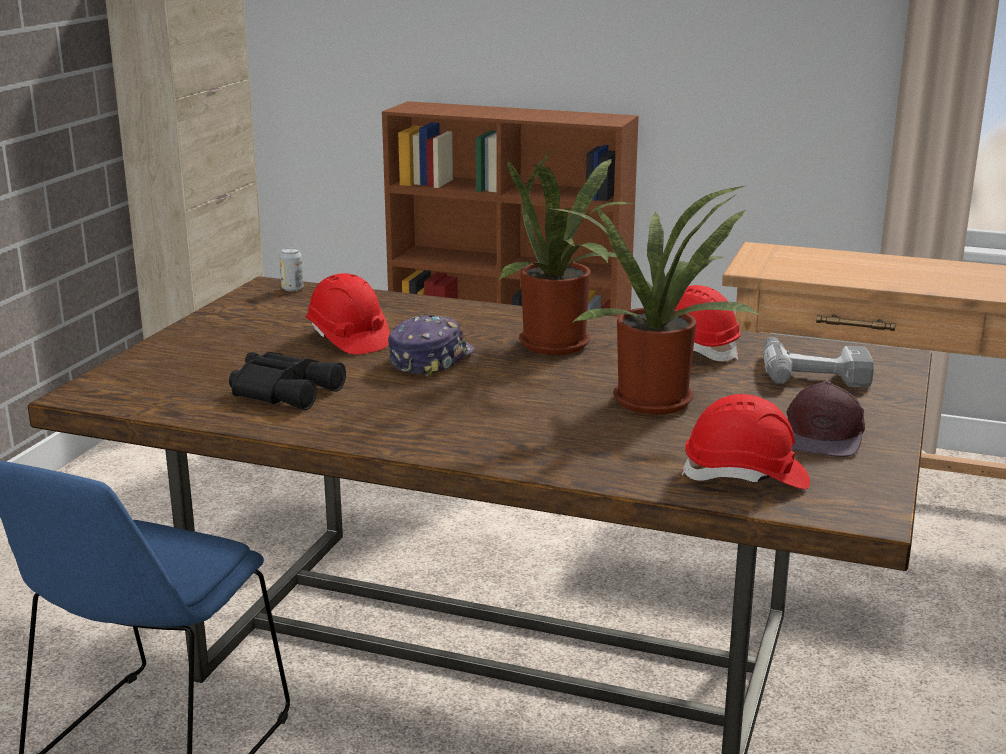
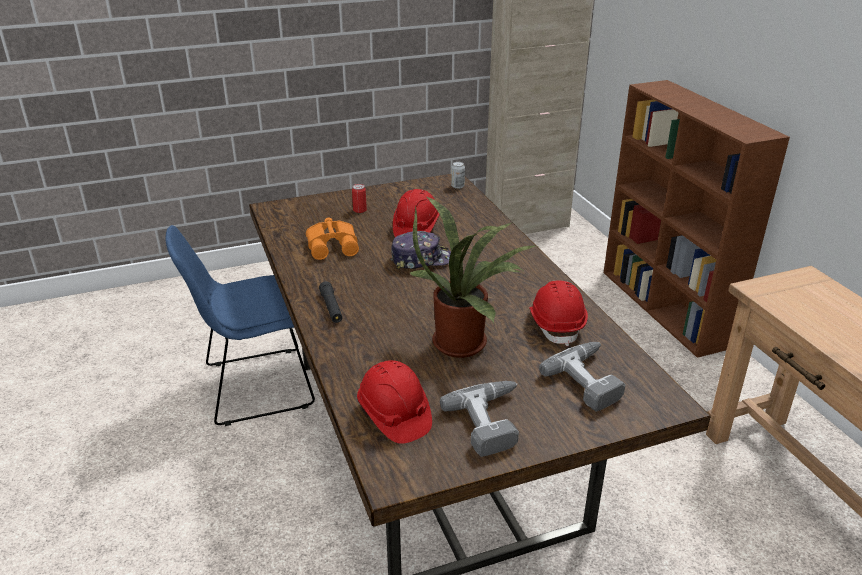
camera: 50 degrees right, 10 degrees up
(225, 350) = (360, 210): none -> can
(285, 390) = (333, 245): black binoculars -> orange binoculars
(447, 439) = (331, 307): none -> black flashlight
(561, 346) = (496, 284): potted plant -> none
(825, 434) = (493, 422): brown cap -> power drill

